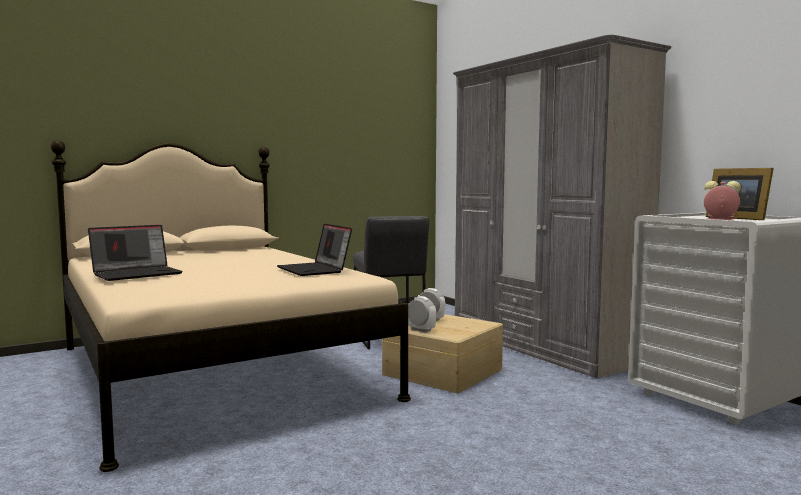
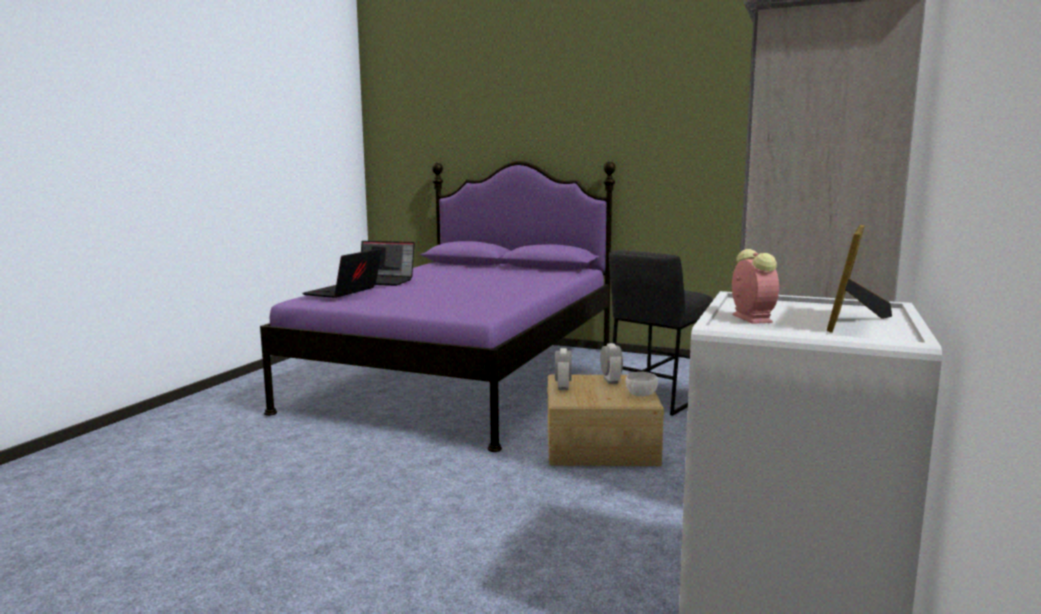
camera: 55 degrees right, 5 degrees up
(215, 371) = (462, 378): beige bed -> purple bed
(315, 270) = (481, 300): laptop -> laptop (343, 292)
(472, 321) = (641, 395): none -> white bowl

